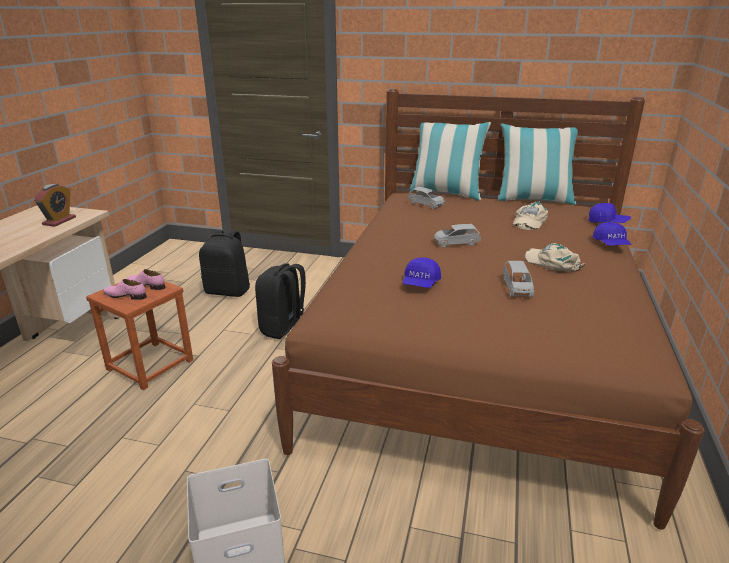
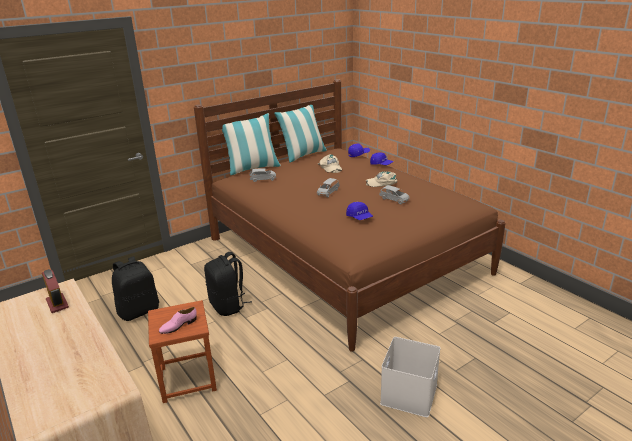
camera: 50 degrees left, 0 degrees up
(146, 285) = (174, 313): pink shoe -> none

